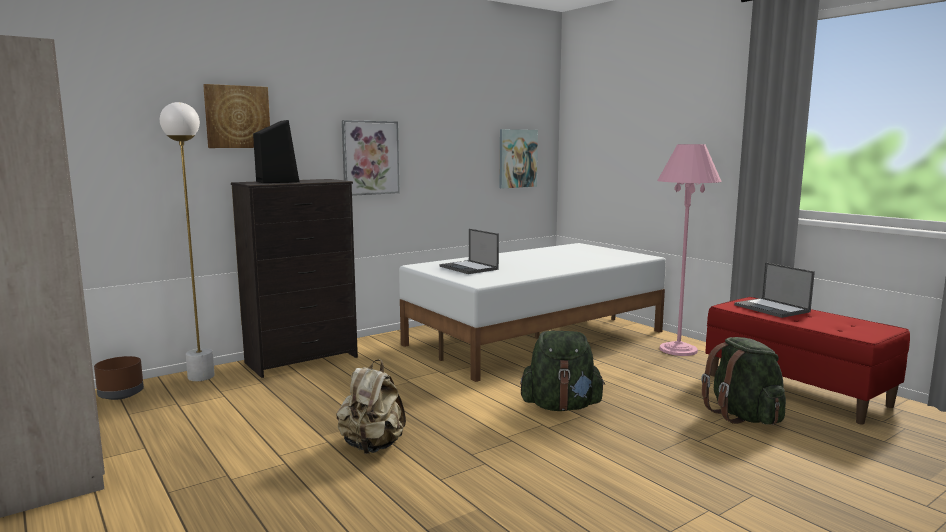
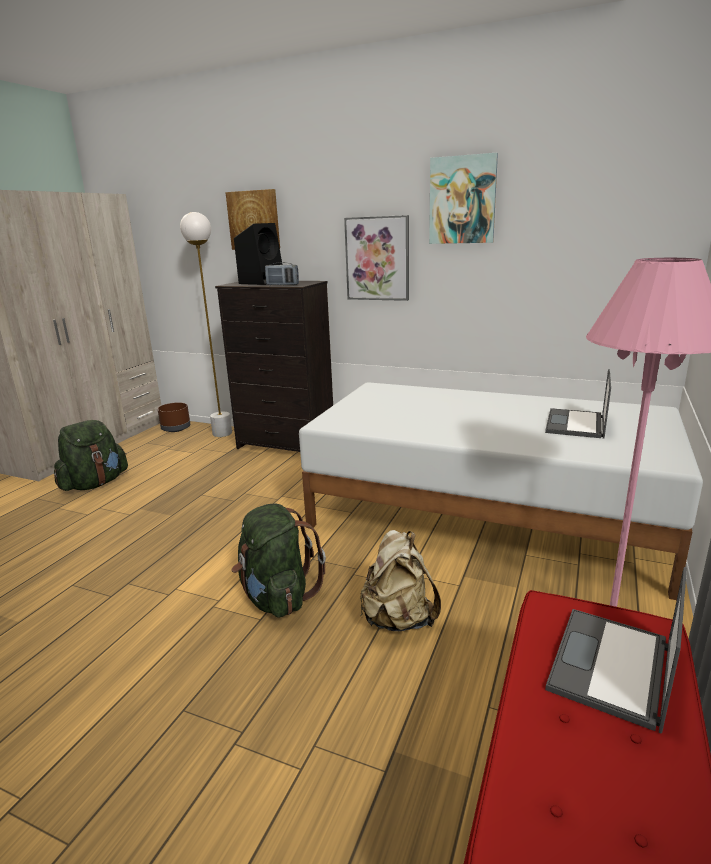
camera: 60 degrees right, 10 degrees up
(321, 181) = (282, 285): none -> radio
(372, 446) = (127, 534): beige backpack -> beige backpack (398, 619)
(469, 268) = (394, 403): laptop -> laptop (576, 424)
(517, 158) = (607, 261): picture -> picture (462, 200)
(743, 416) = (365, 782): green backpack -> green backpack (95, 484)

